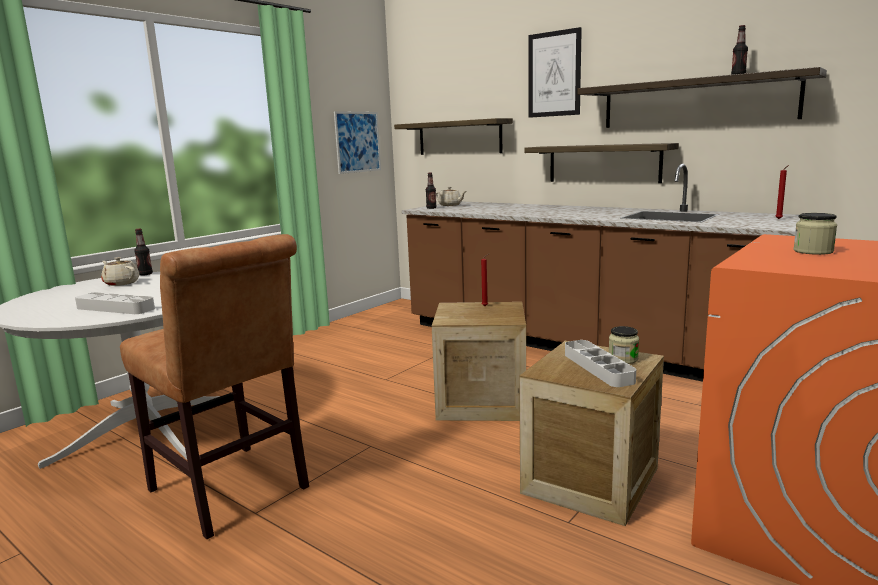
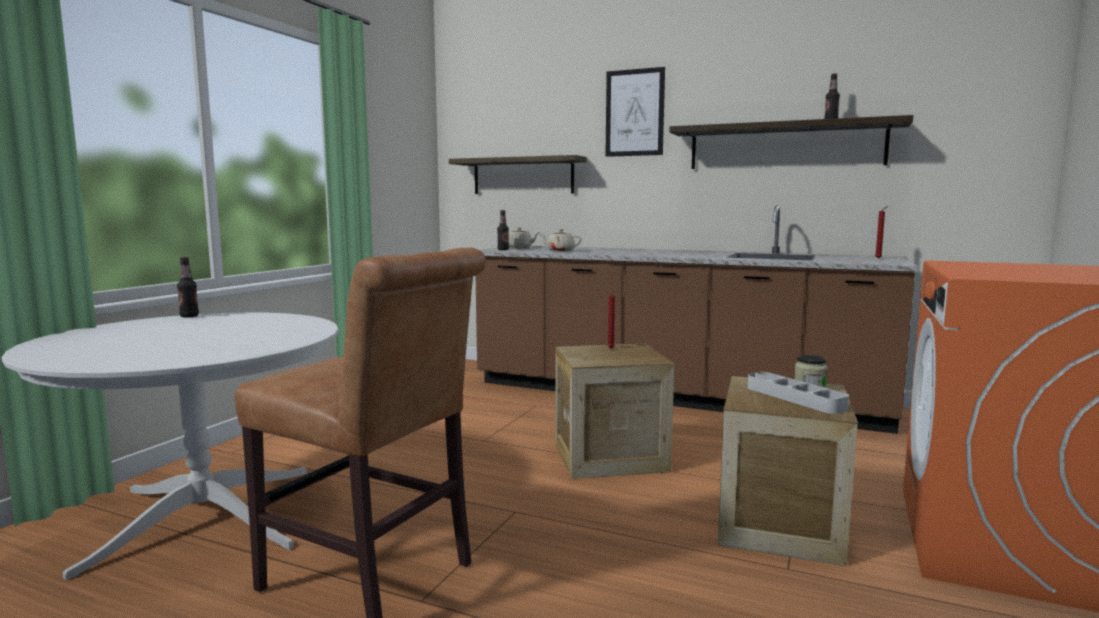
camera: 15 degrees left, 5 degrees down
(115, 308) = (199, 349): grey tray -> none
(121, 283) = (167, 325): beige teapot -> beige teapot (560, 251)
(357, 142) = (406, 176): picture -> none
(603, 163) = (688, 205): shelf -> none
(813, 251) = (1007, 269): jar -> none

